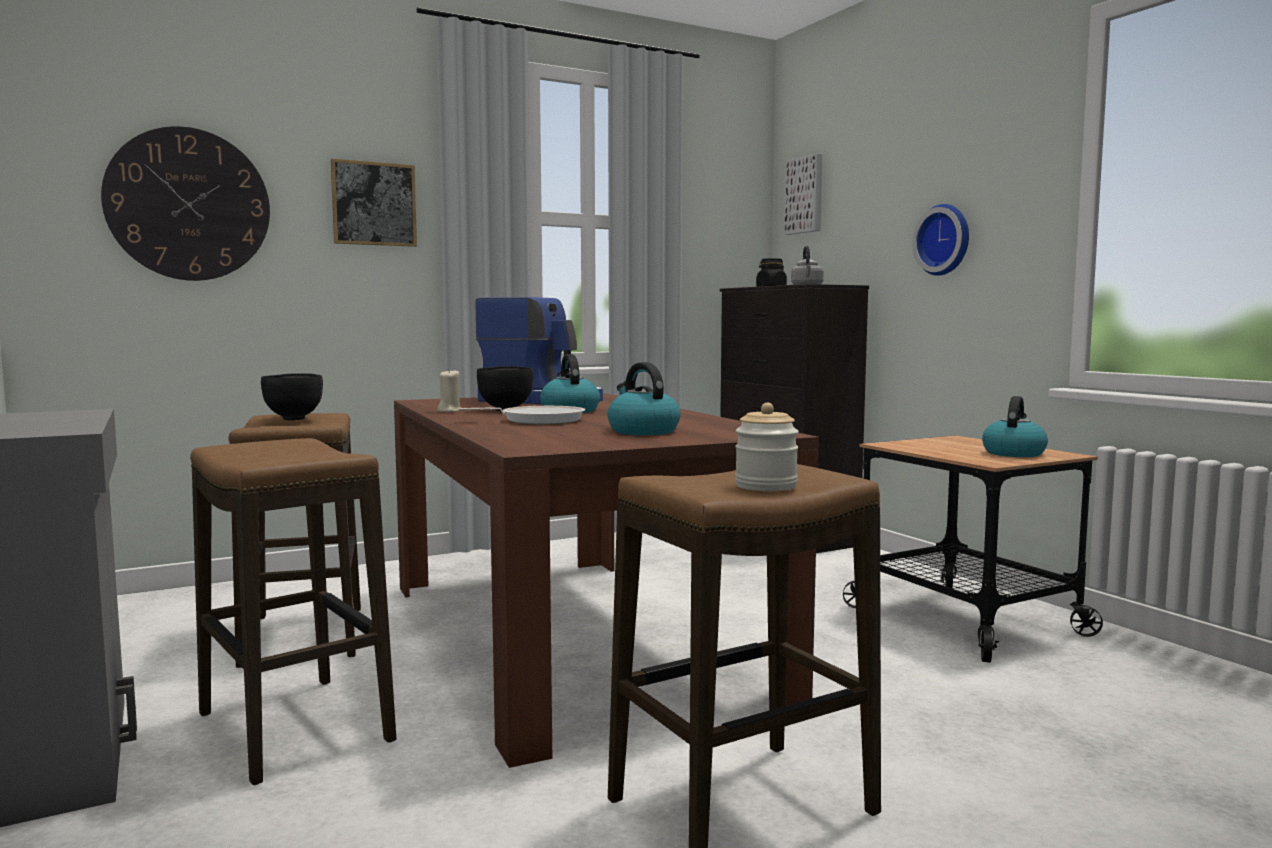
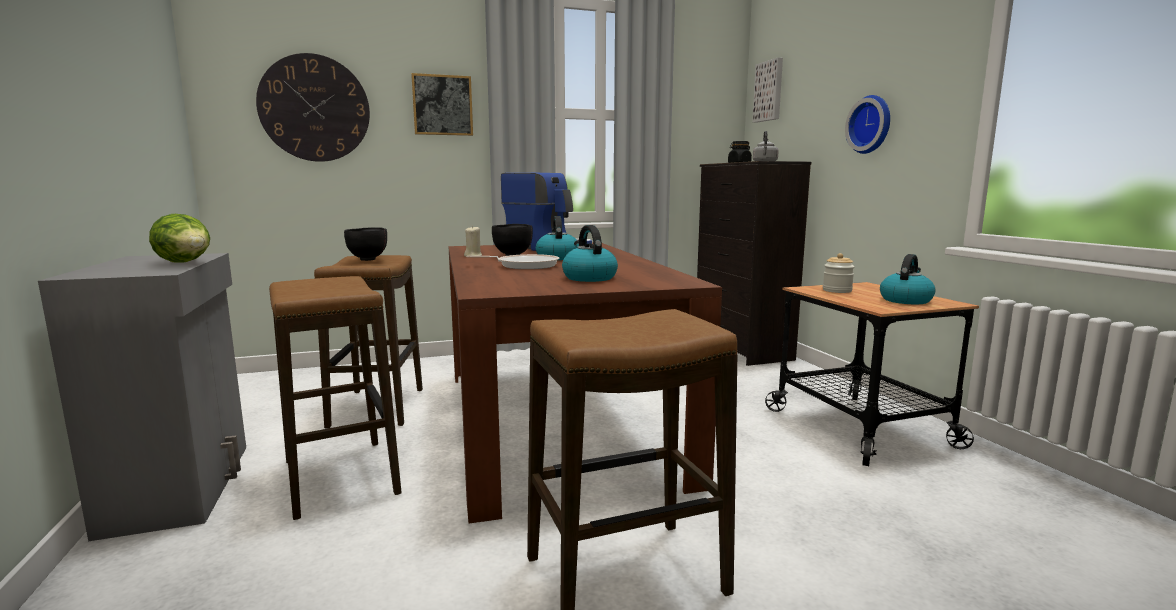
camera: 10 degrees right, 5 degrees up
(80, 420) = (186, 263): none -> lettuce
(766, 486) = (639, 334): jar -> jar (837, 290)

